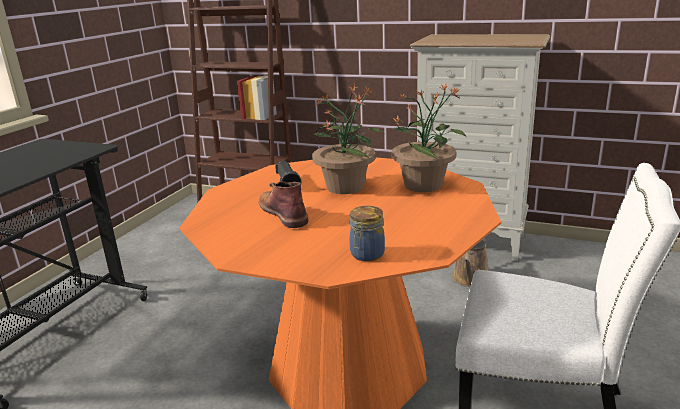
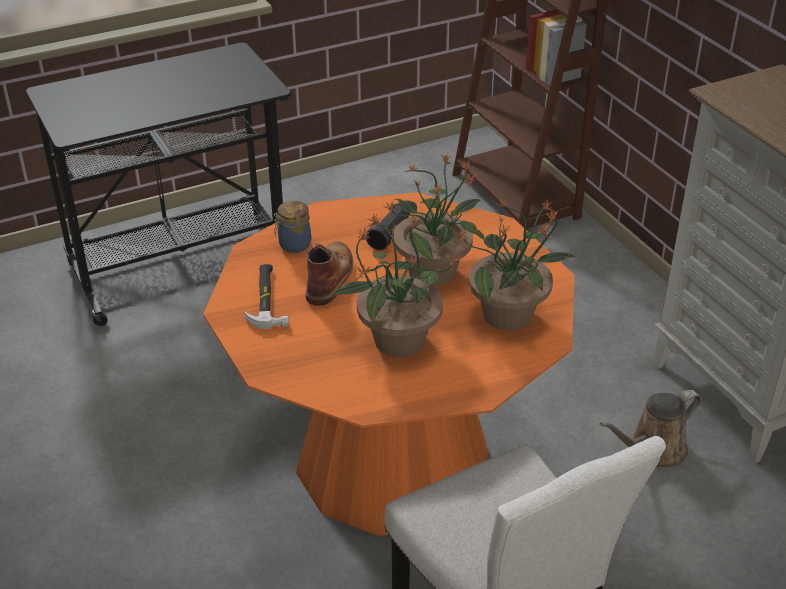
camera: 40 degrees right, 15 degrees up
(257, 239) = (267, 299): none -> hammer
(366, 255) = (318, 372): jar -> jar (293, 245)
(385, 219) = (397, 340): none -> potted plant

